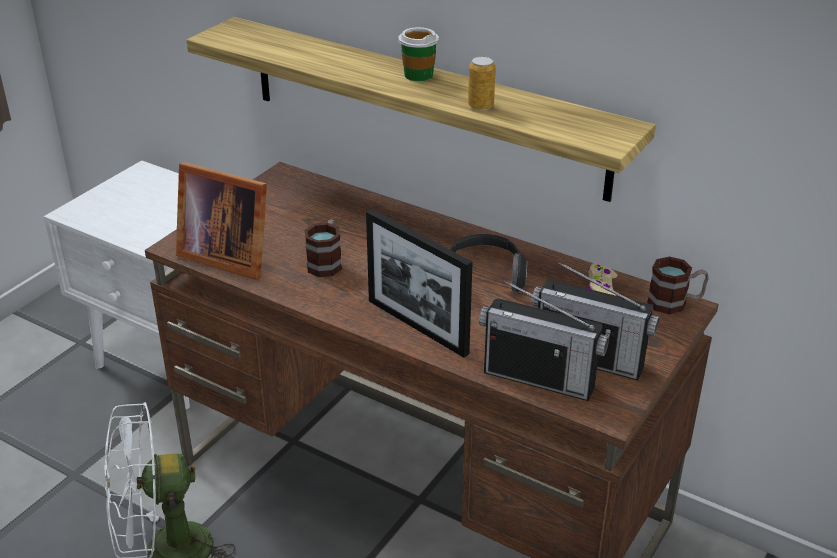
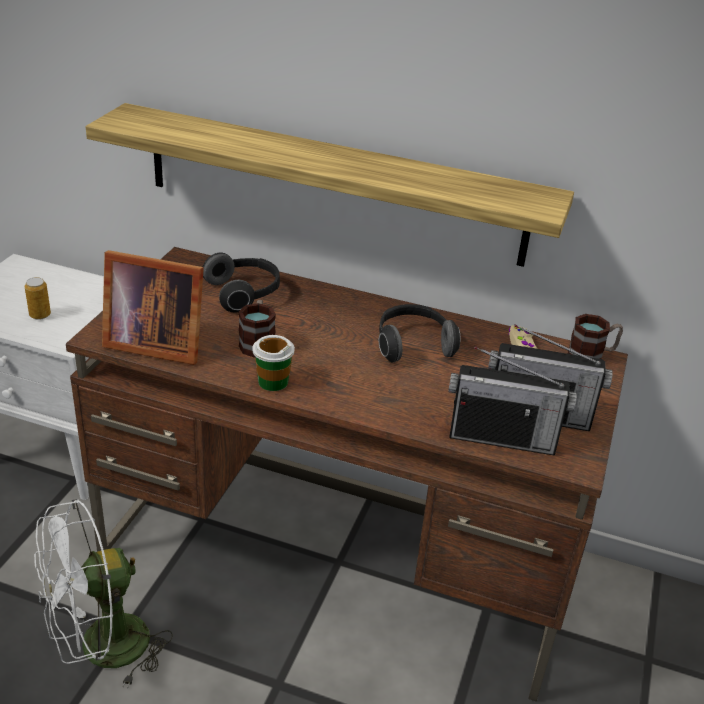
camera: 15 degrees left, 0 degrees up
(331, 213) = (244, 294): none -> headphones
(417, 327) = (369, 398): picture frame -> none
(418, 75) = (335, 154): cup -> cup (273, 382)
(480, 106) = (409, 181): can -> can (40, 315)

